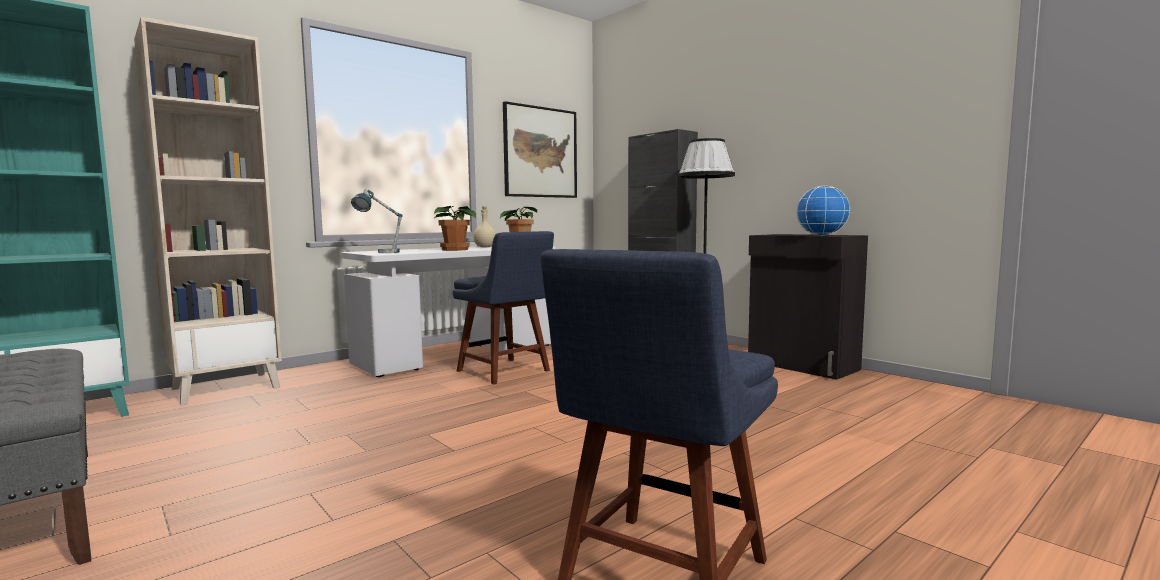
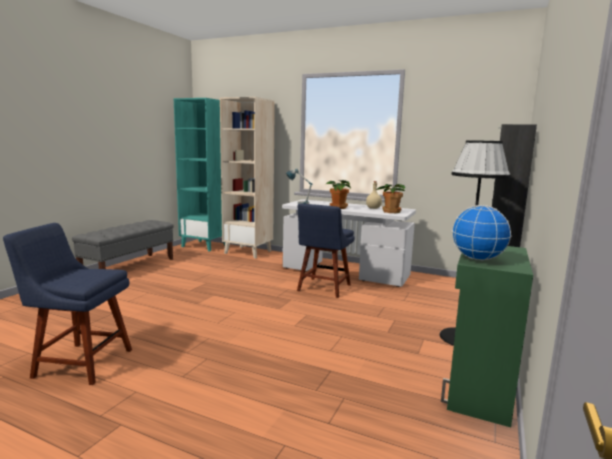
camera: 65 degrees right, 5 degrees up
(540, 152) = (462, 138): picture -> none
(802, 366) = (478, 389): black cabinet -> green cabinet

